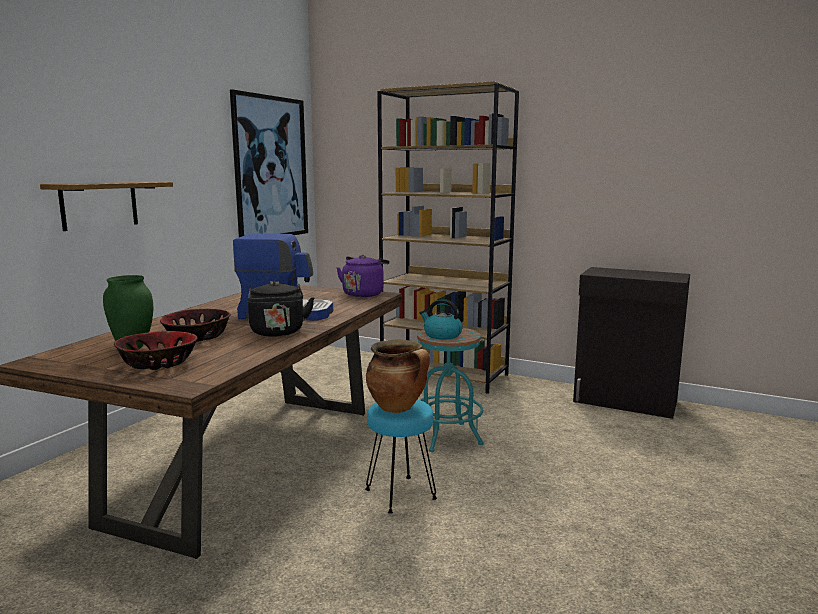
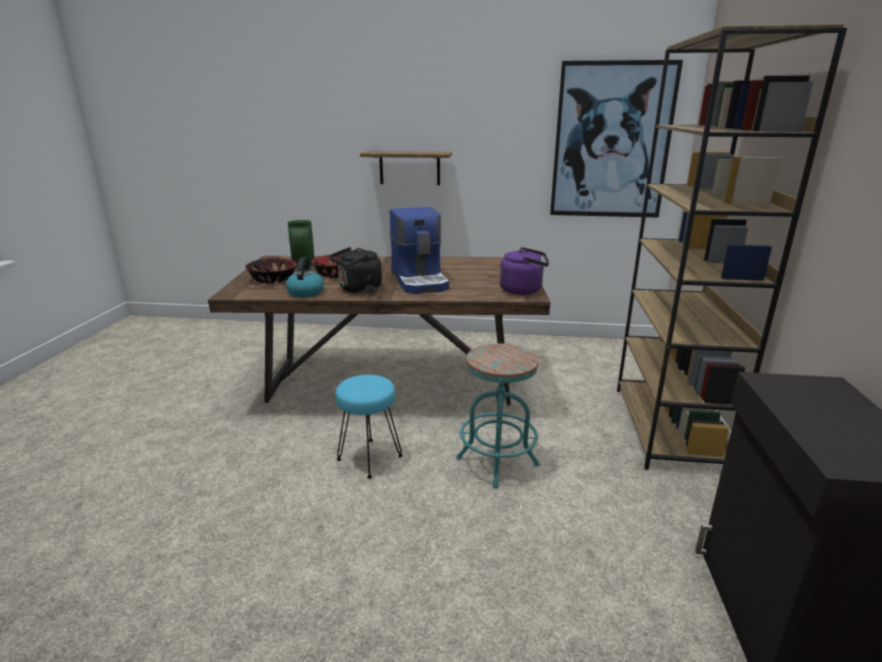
camera: 70 degrees right, 10 degrees up
(398, 408) = (361, 385): cooking pot -> none
(441, 335) = (493, 355): kettle -> kettle (305, 292)

